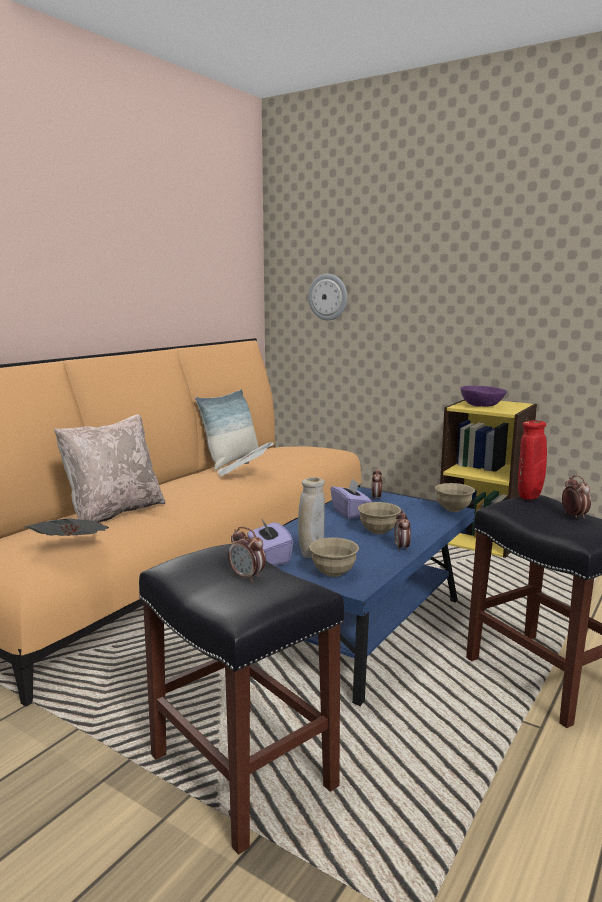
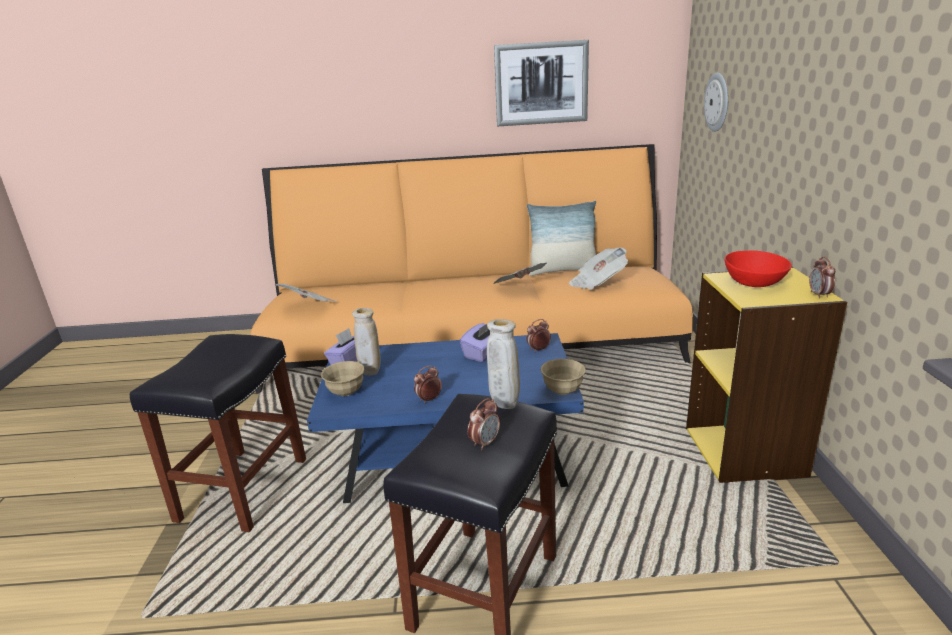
camera: 55 degrees right, 10 degrees up
(114, 512) = (384, 290): beige pillow -> none
(176, 278) = (541, 83): none -> picture
(247, 577) = (212, 362): alarm clock -> alarm clock (819, 295)
(292, 457) = (597, 283): none -> newspaper
(378, 531) = (454, 378): beige bowl -> none
(482, 405) = (754, 283): purple bowl -> red bowl
(529, 498) = (504, 406): red vase -> beige vase

